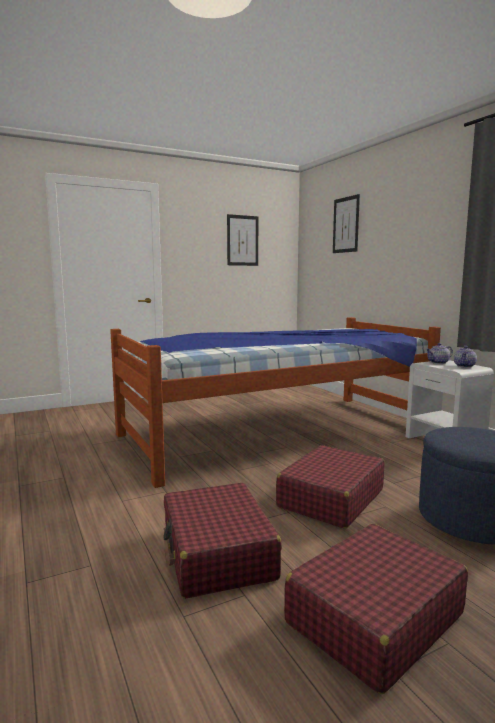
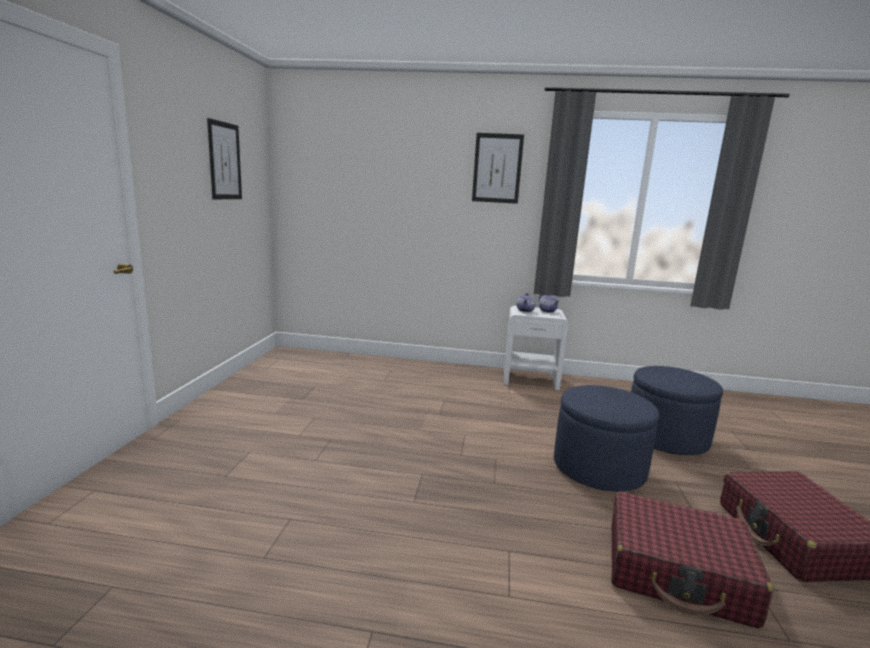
camera: 55 degrees left, 5 degrees up
(276, 431) = (416, 421): bed -> none
(330, 498) = (598, 468): red suitcase -> blue ottoman
(346, 225) = (367, 157): picture -> picture (497, 168)

